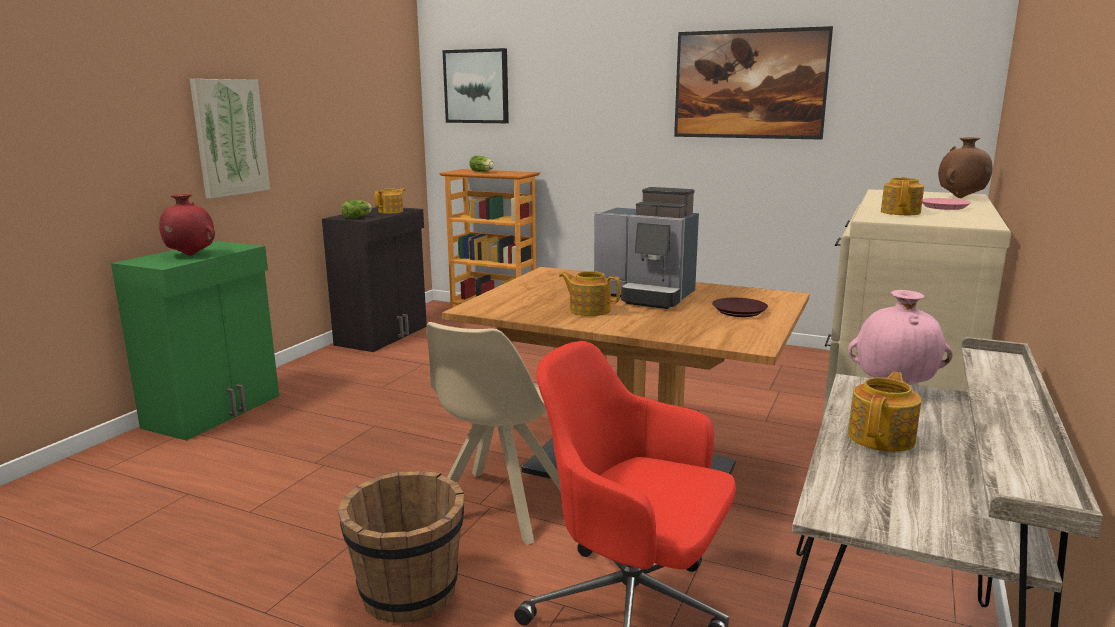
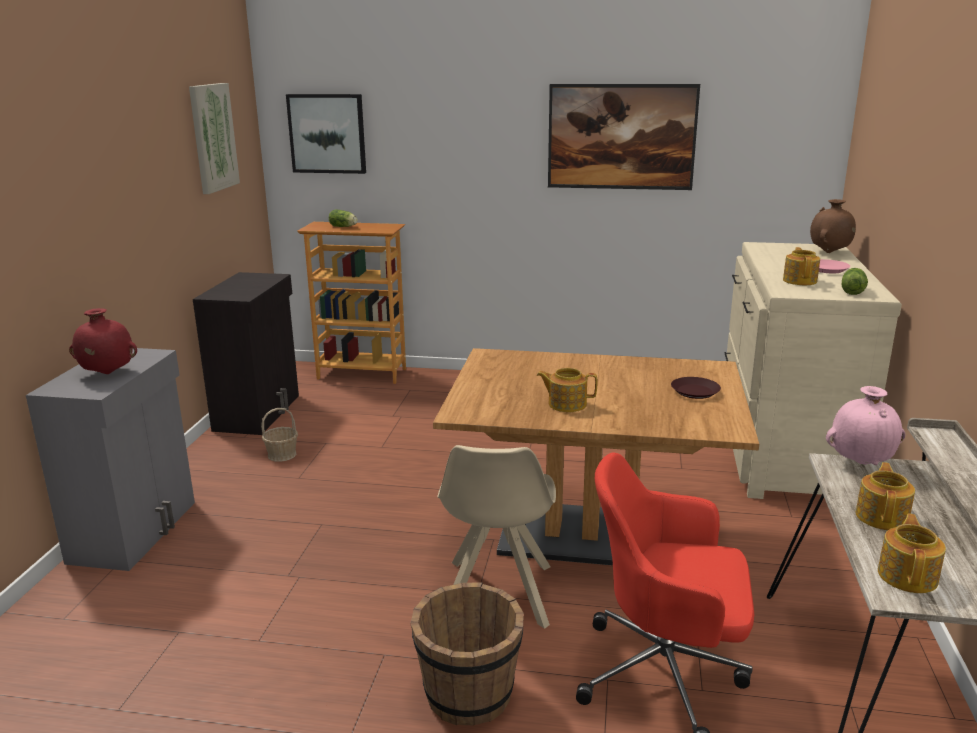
camera: 15 degrees left, 5 degrees up
(215, 411) = (136, 531): green cabinet -> grey cabinet
(229, 137) = (109, 230): picture -> picture (212, 137)
(358, 217) = (233, 294): lettuce -> lettuce (852, 290)
(380, 368) = (282, 455): none -> basket
(391, 211) = (260, 281): teapot -> teapot (908, 576)
(646, 296) = (603, 380): coffee machine -> none

